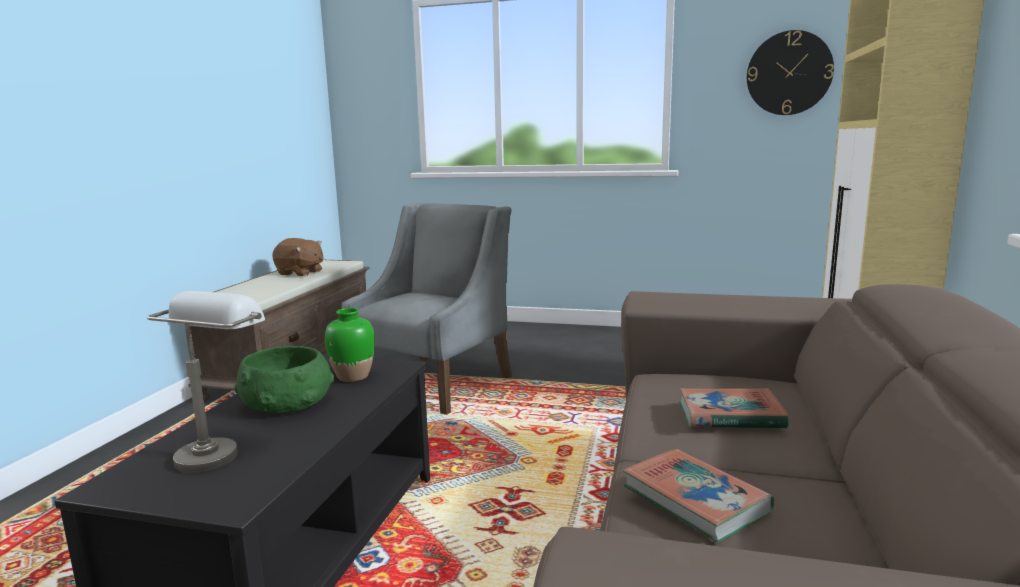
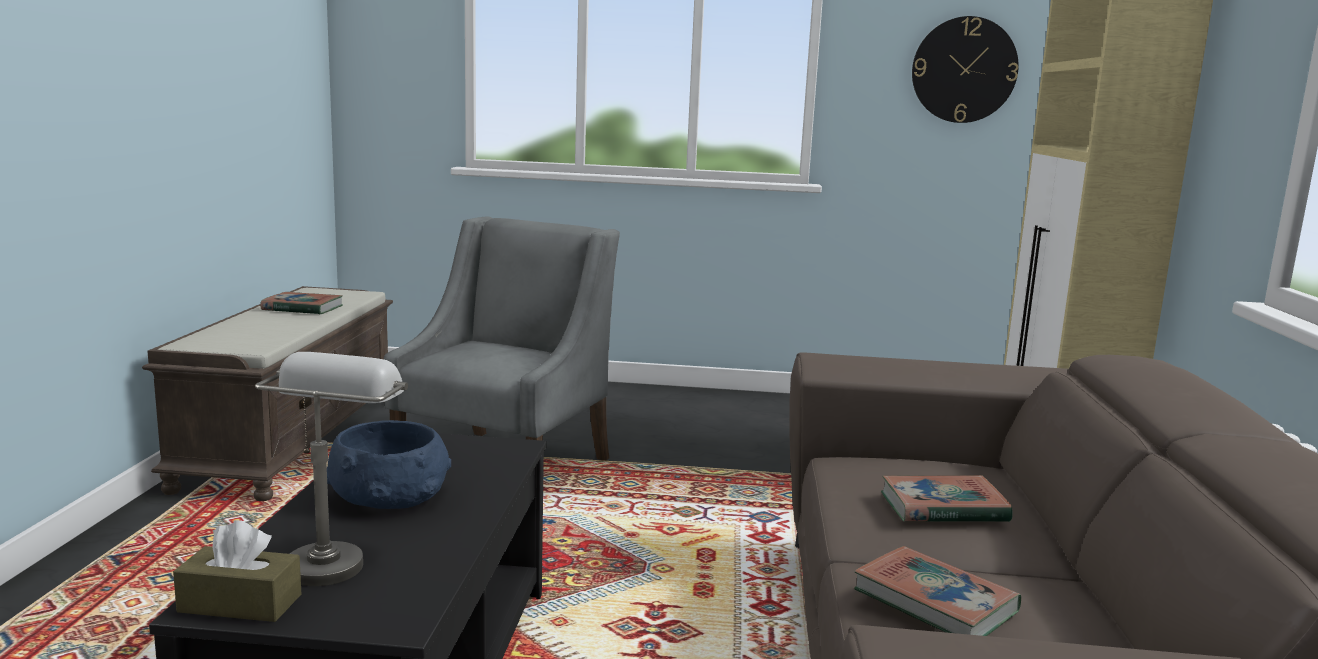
camera: 10 degrees left, 0 degrees up
(128, 485) = (240, 603): none -> brown tissue box
(287, 402) = (389, 495): green bowl -> blue bowl
(300, 273) = (302, 308): brown plush toy -> book
(352, 376) = (458, 460): green vase -> none

